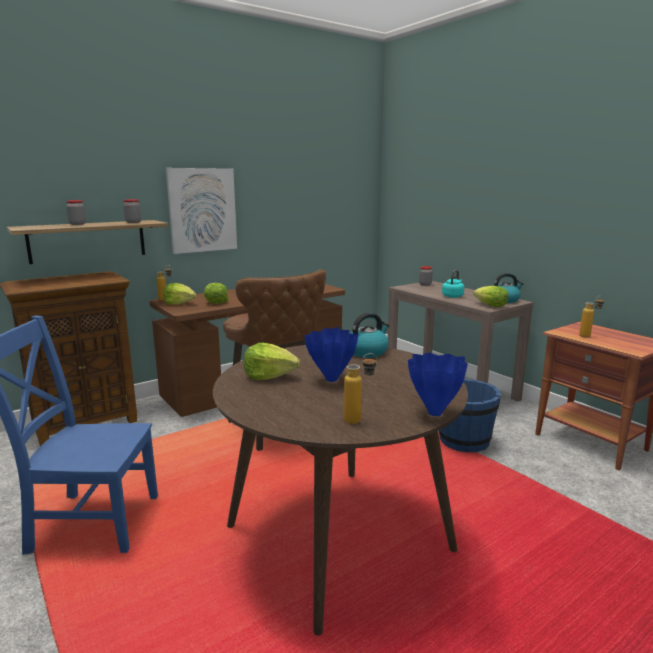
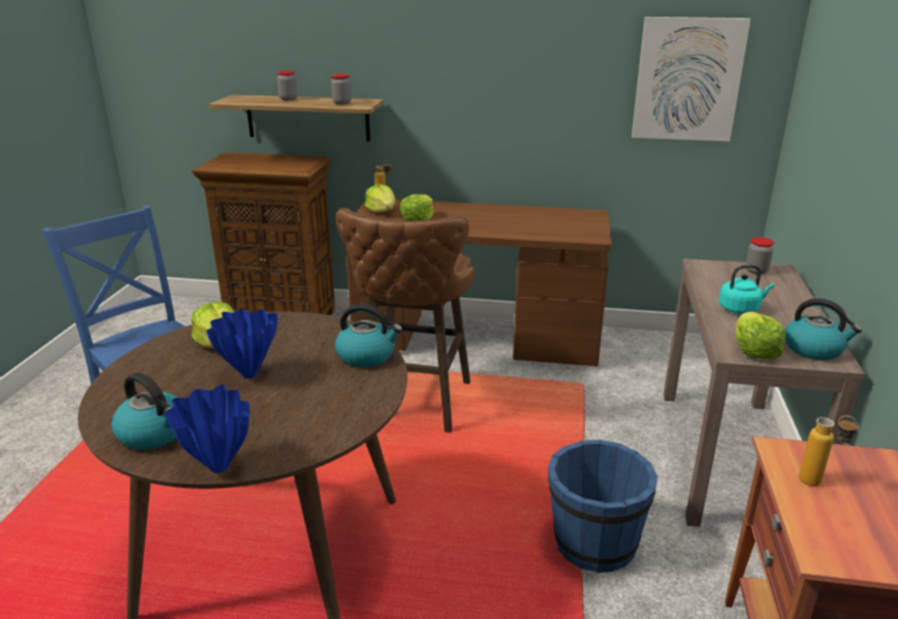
camera: 45 degrees right, 10 degrees up
(202, 210) = (448, 91): picture -> picture (687, 79)
(359, 420) = (154, 433): bottle -> kettle

